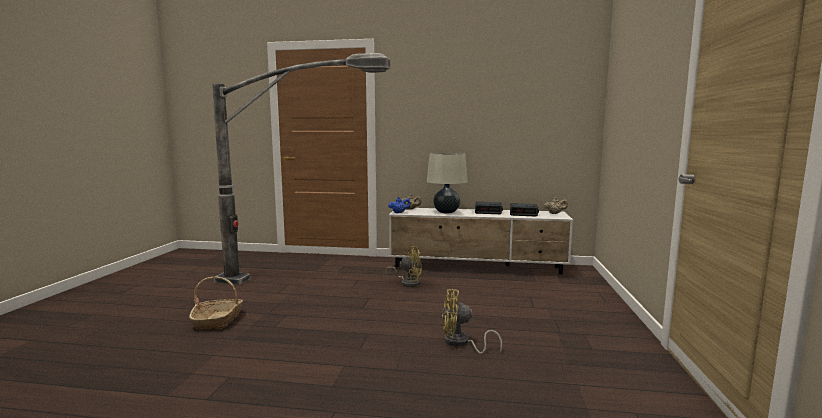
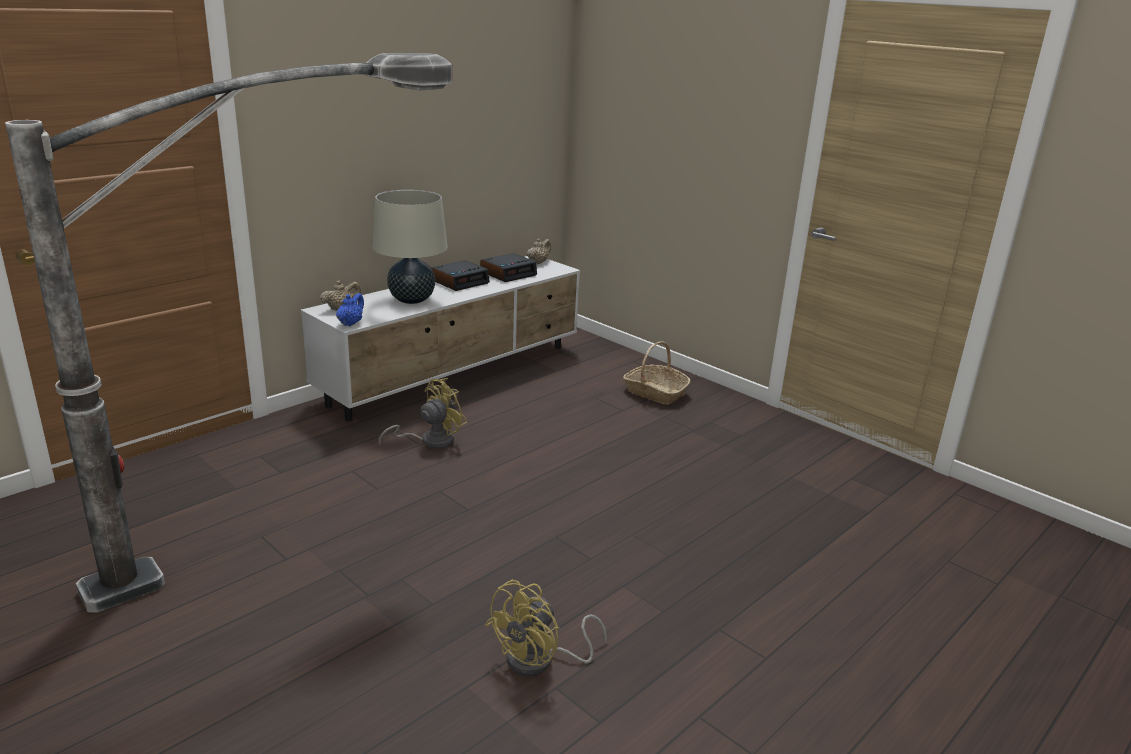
camera: 55 degrees left, 15 degrees up
(218, 320) = (324, 653): basket -> basket (655, 392)
(461, 343) = (654, 491): yellow fan -> yellow fan (540, 661)

